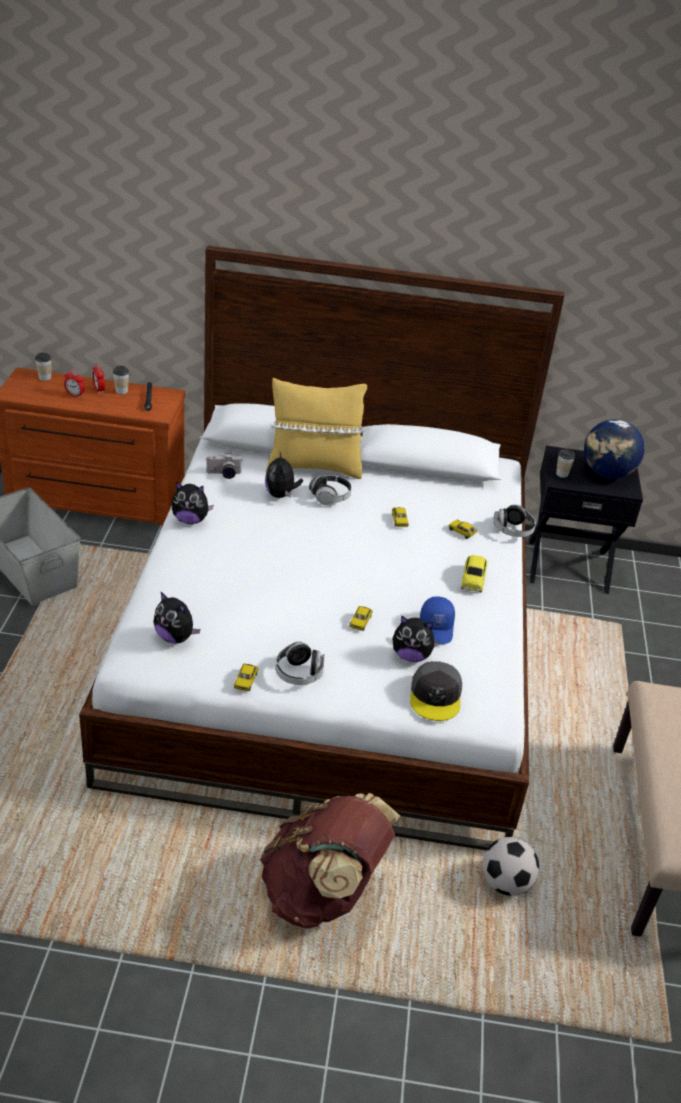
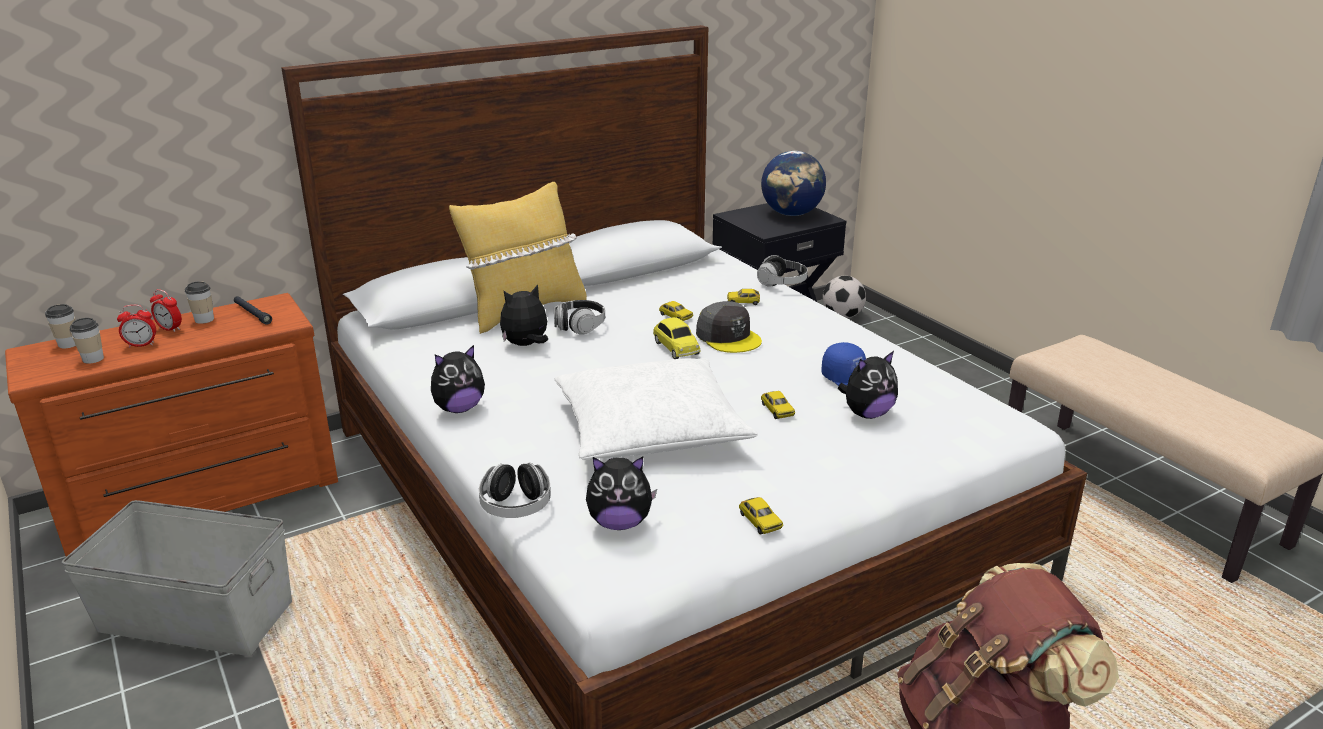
camera: 35 degrees left, 10 degrees down
(224, 474) = (435, 353): camera -> none
(269, 591) = (650, 428): none -> white pillow
(281, 495) = (526, 345): plush toy -> plush toy turned 105 degrees clockwise
(299, 674) = (799, 484): headphones -> headphones (516, 507)
(436, 696) = (943, 433): grey cap -> grey cap (728, 337)
(473, 579) = (813, 331): toy car -> toy car (675, 347)
(505, 883) = (1095, 609): football -> football (842, 316)
(562, 474) = (759, 227): cup -> cup (93, 359)

